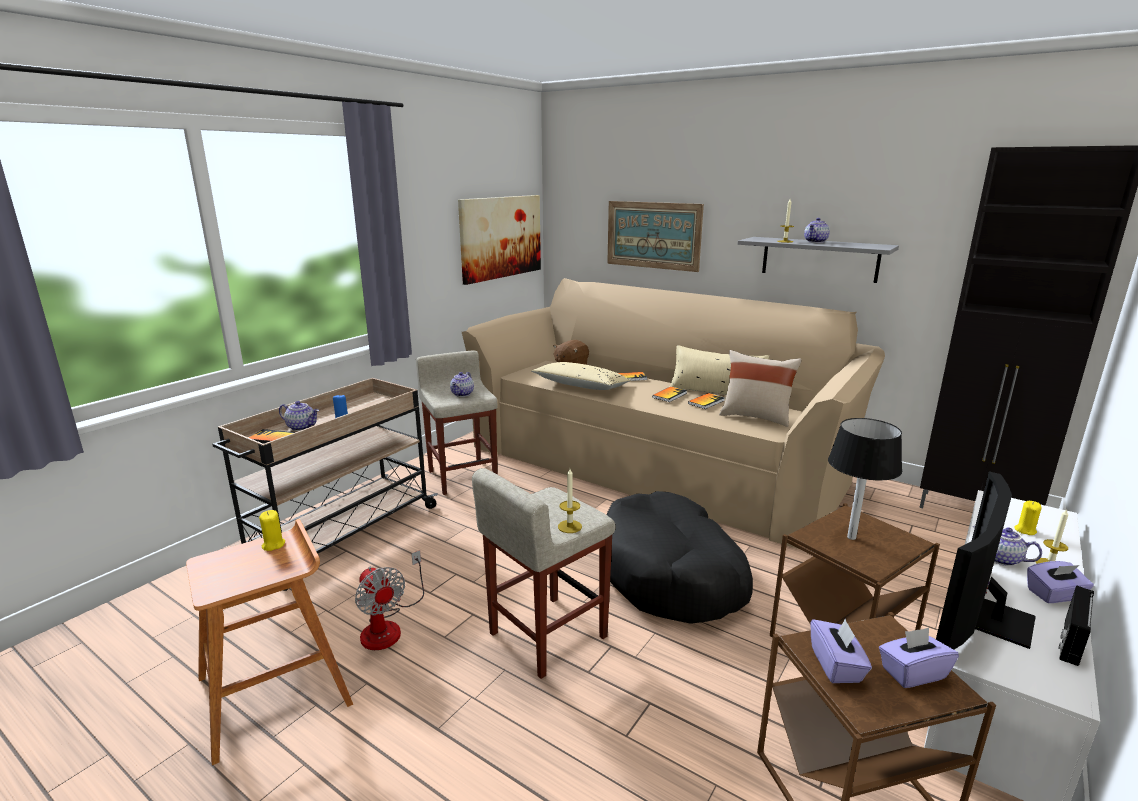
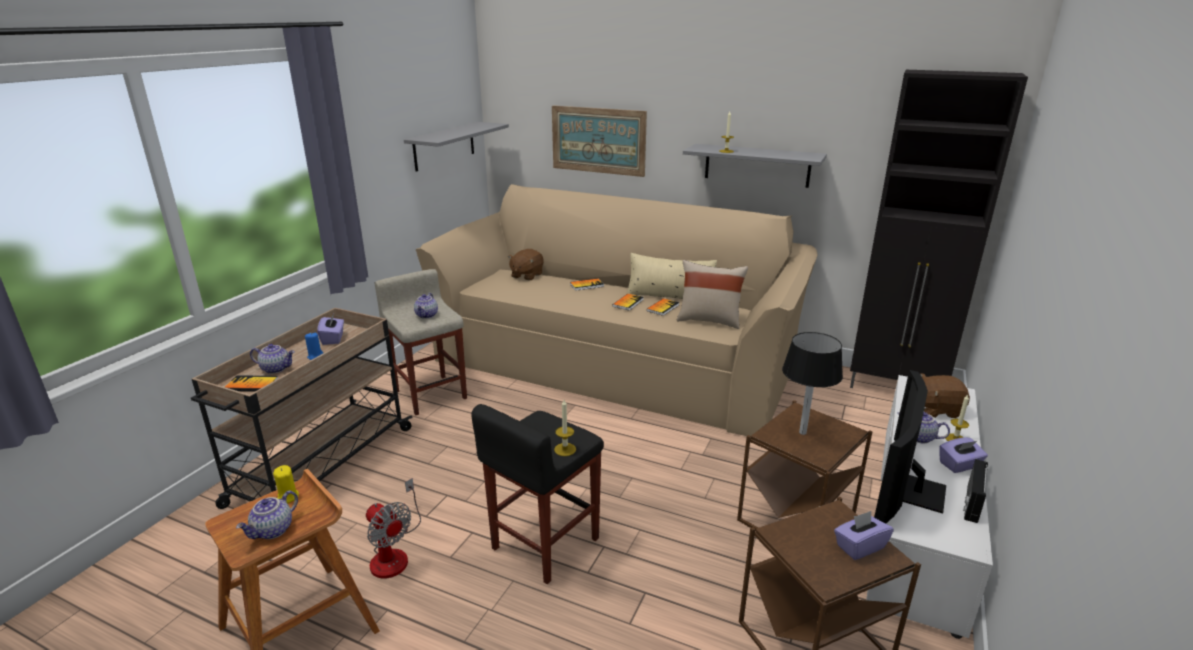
camera: 10 degrees left, 5 degrees up
(501, 237) = (444, 146): picture -> grey shelf
(546, 635) = (544, 544): beige stool -> black stool
(580, 386) = (541, 297): beige pillow -> none
(671, 574) = (646, 473): black dog bed -> none
(816, 242) = (754, 151): teapot -> teapot (273, 531)
(836, 665) = (802, 548): purple tissue box -> purple tissue box (333, 338)
(1025, 530) = (936, 409): yellow candle -> brown plush toy

